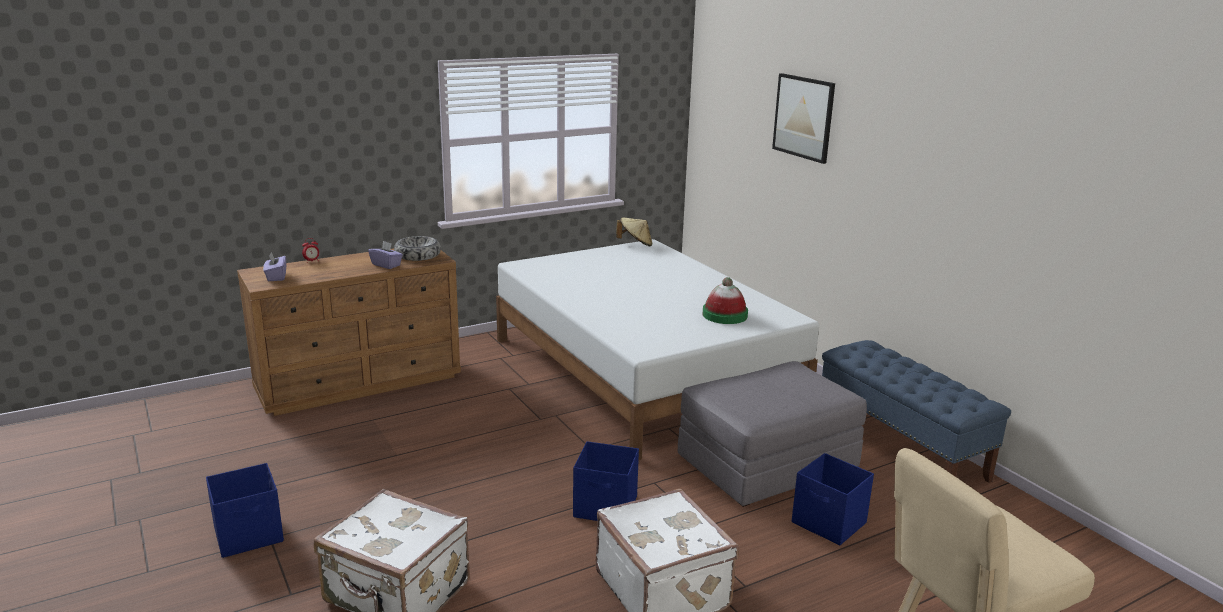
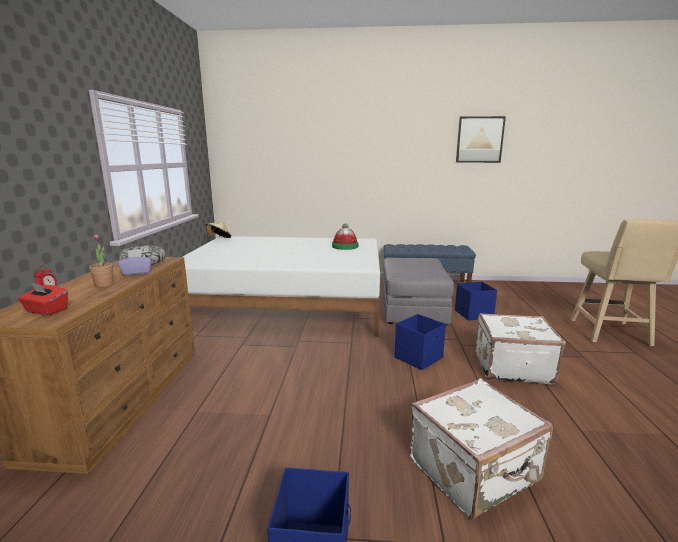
camera: 55 degrees left, 5 degrees down
(276, 277) = (46, 311): purple tissue box -> red tissue box
(344, 268) = (104, 284): none -> potted plant
(803, 117) = (313, 141): picture -> picture (479, 139)

